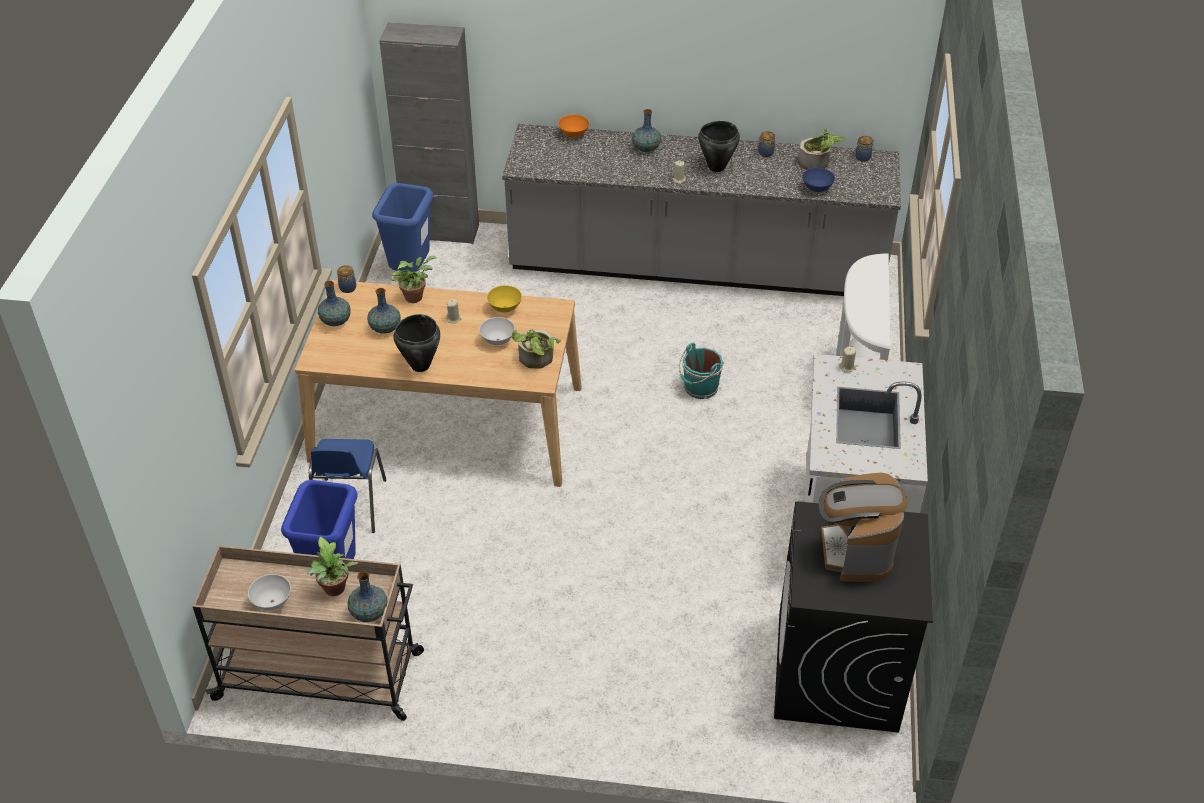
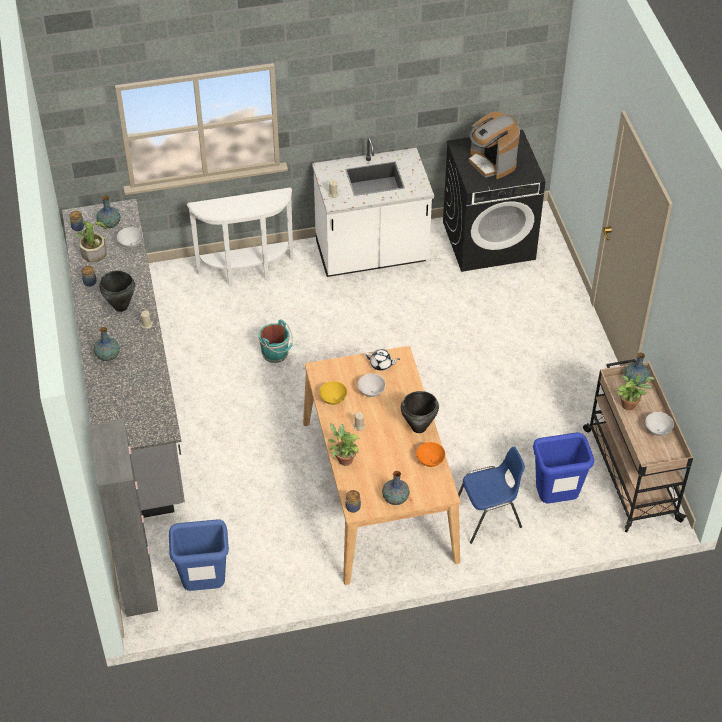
camera: 110 degrees left, 5 degrees up
(385, 328) = (389, 464): vase -> vase (109, 224)
(536, 360) = (381, 364): potted plant -> white teapot
(574, 135) = (102, 408): orange bowl -> orange bowl (430, 461)
(817, 189) = (131, 244): blue bowl -> white bowl
(855, 552) = (492, 163): coffee machine -> coffee machine turned 75 degrees clockwise

